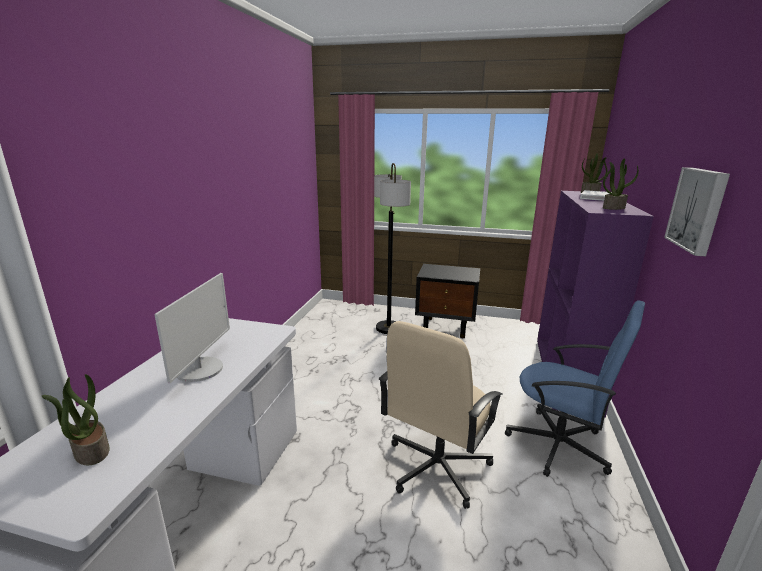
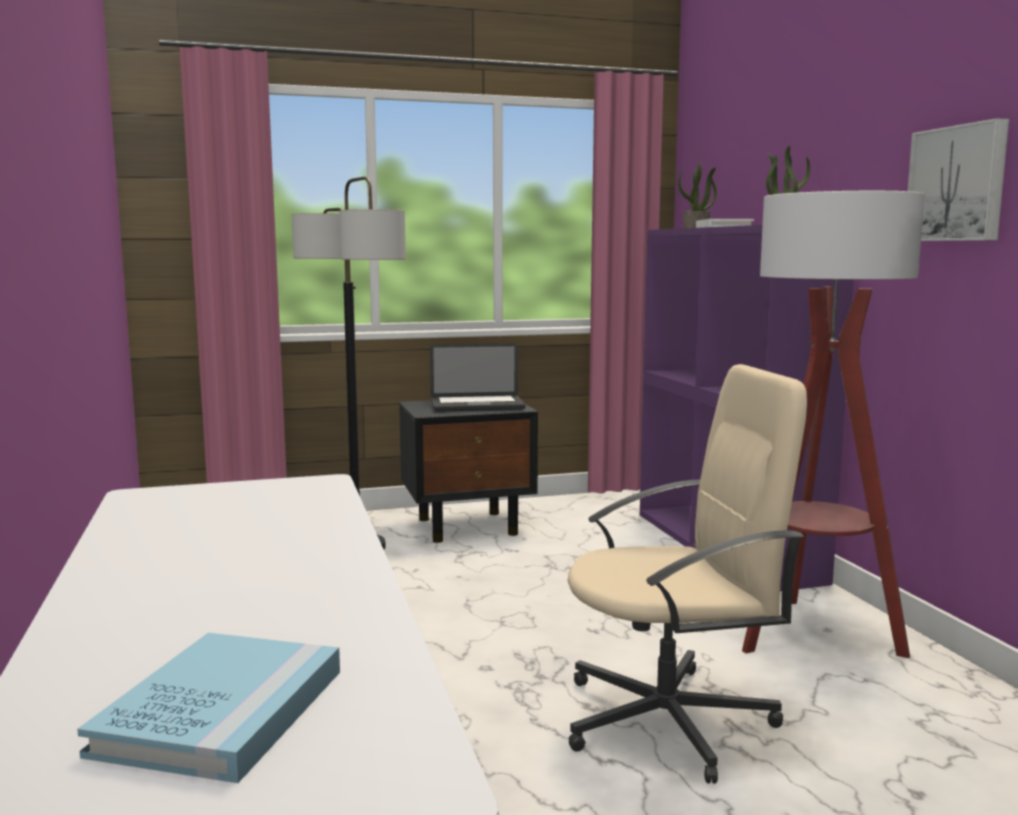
camera: 30 degrees left, 10 degrees down
(90, 451) = (222, 711): potted plant -> blue book
(200, 369) = (247, 554): monitor -> none
(436, 467) = (670, 720): beige office chair -> beige office chair turned 105 degrees counterclockwise
(454, 273) = (477, 405): none -> laptop
(559, 445) = (813, 635): blue office chair -> floor lamp

